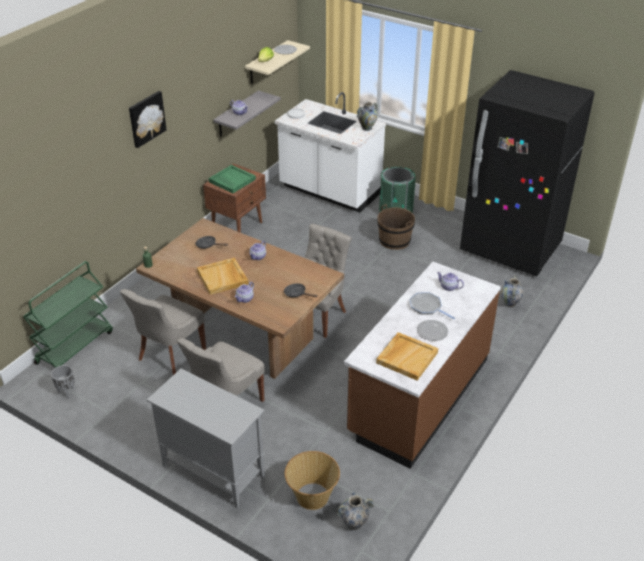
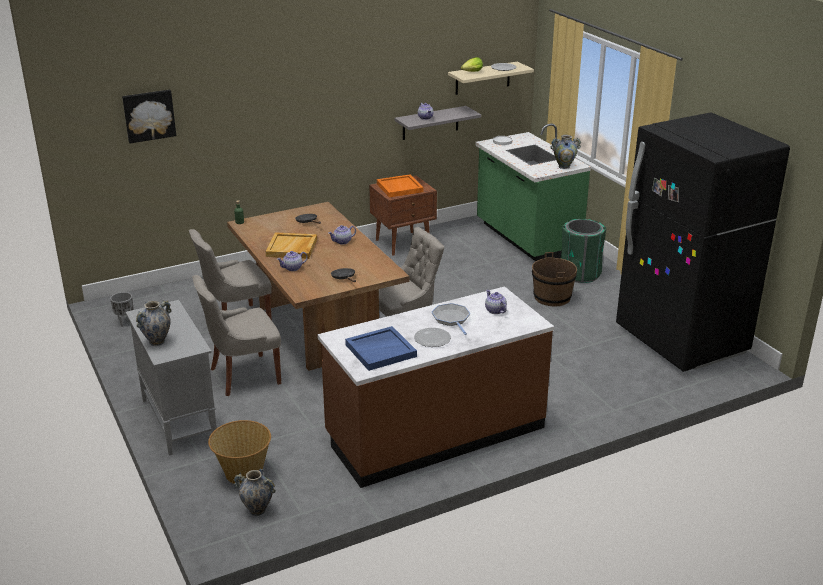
camera: 30 degrees right, 10 degrees down
(75, 347) = (165, 292): green cart -> none
(146, 118) = (301, 88): picture -> picture (149, 115)
(231, 180) = (399, 188): green tray -> orange tray
(329, 191) = (526, 239): white counter -> green counter
(407, 357) = (381, 350): beige tray -> blue tray
(510, 304) = (626, 388): vase -> vase (157, 341)

